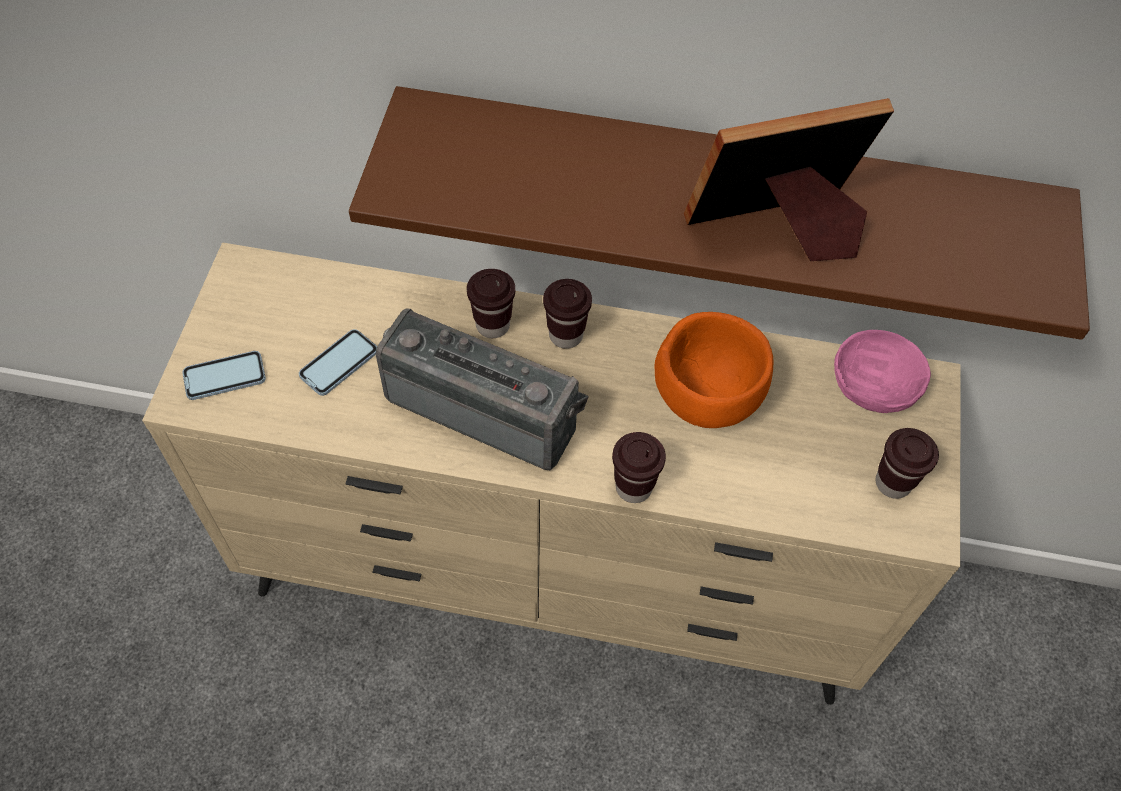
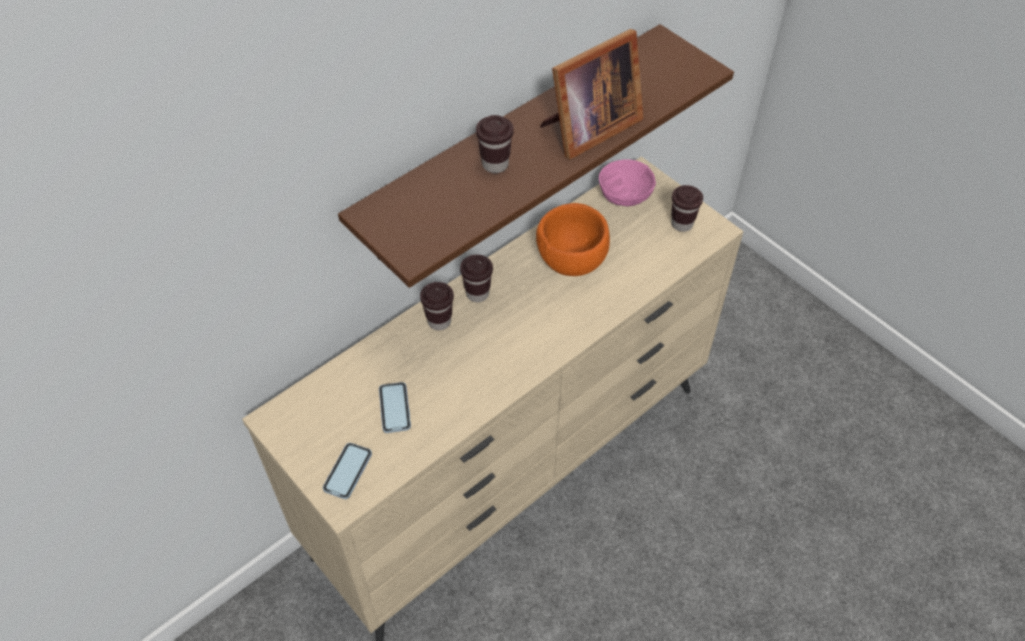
camera: 50 degrees left, 5 degrees down
(485, 406) = (489, 357): radio -> none
(633, 487) = (596, 324): brown cup -> brown cup (495, 164)
(779, 230) = (587, 129): picture frame -> picture frame turned 150 degrees counterclockwise

